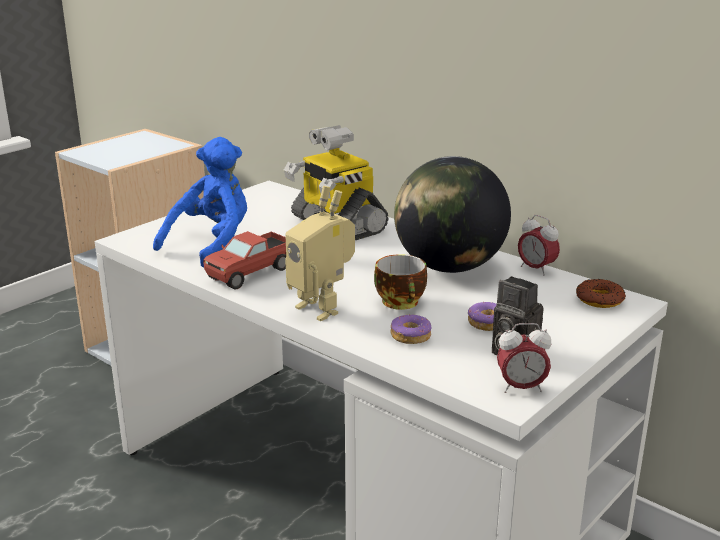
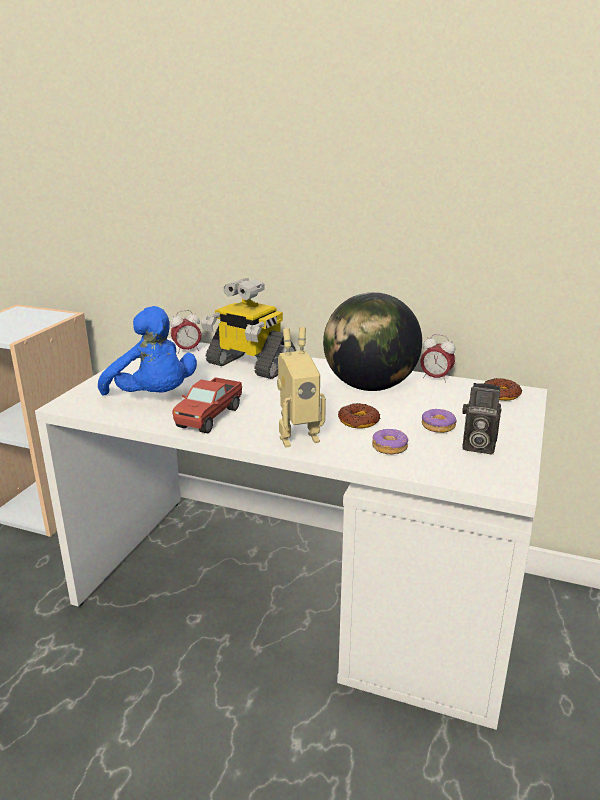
camera: 20 degrees left, 0 degrees up
(212, 244) = (153, 397): blue plush toy -> blue plush toy turned 120 degrees clockwise
(322, 308) = (297, 436): toy robot -> toy robot turned 45 degrees counterclockwise
(402, 302) = (358, 421): cup -> donut
(521, 388) = (509, 473): alarm clock -> alarm clock (187, 350)

